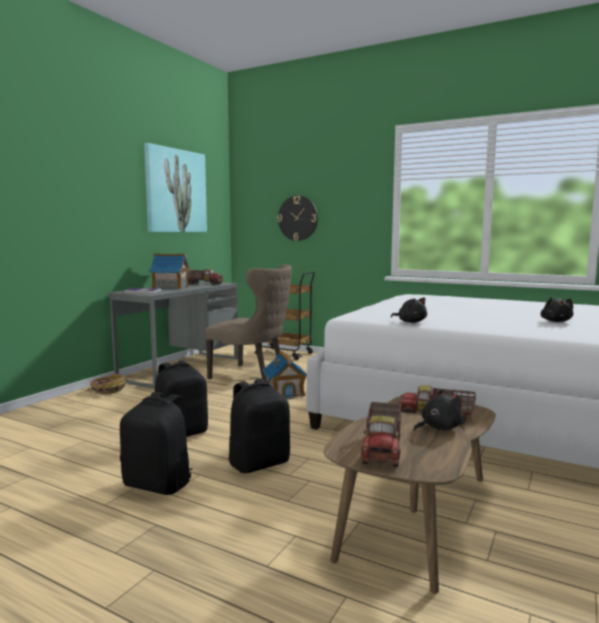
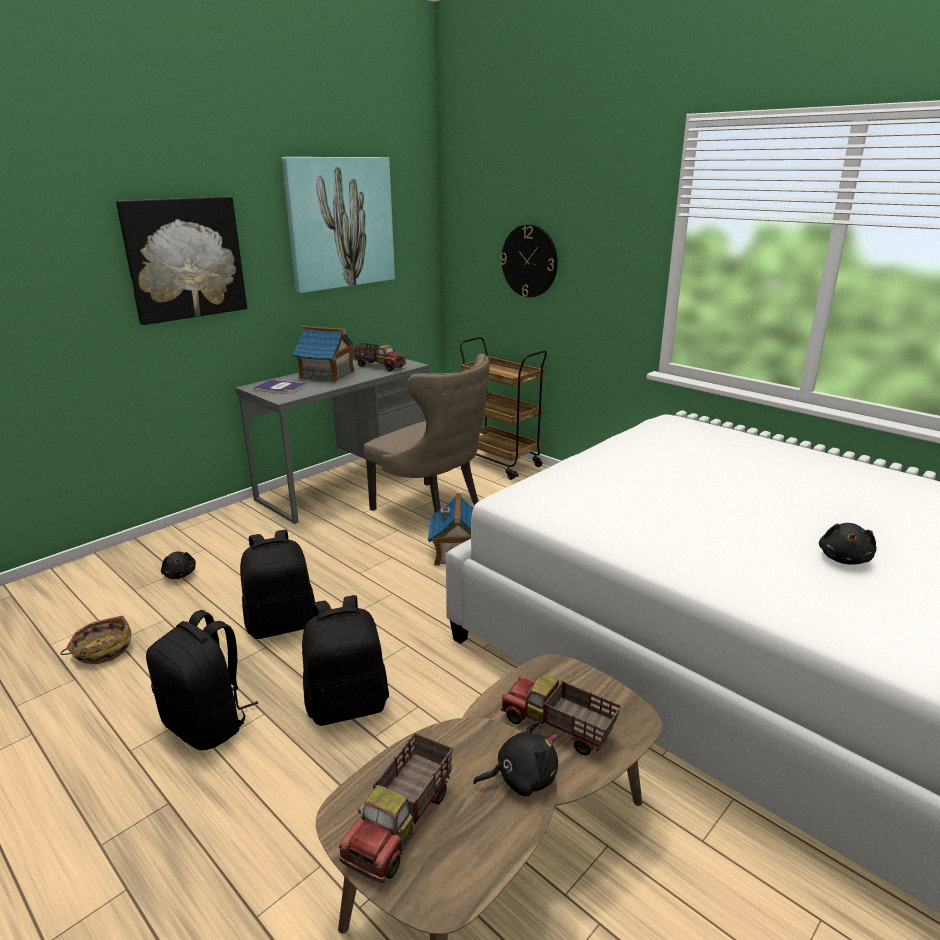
camera: 15 degrees right, 15 degrees up
(82, 198) = (185, 259): none -> picture
(107, 390) = (236, 519): basket -> basket (102, 649)
(410, 322) = (589, 532): black plush toy -> black plush toy (180, 574)

